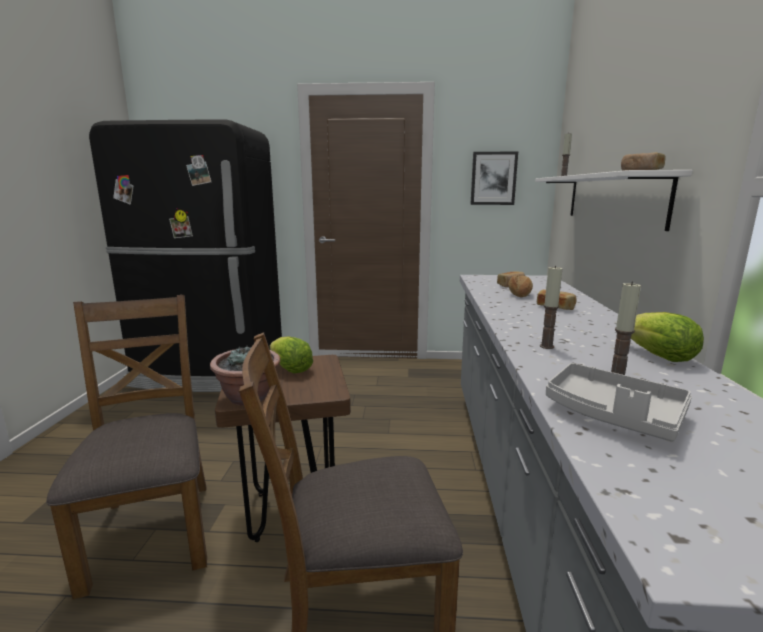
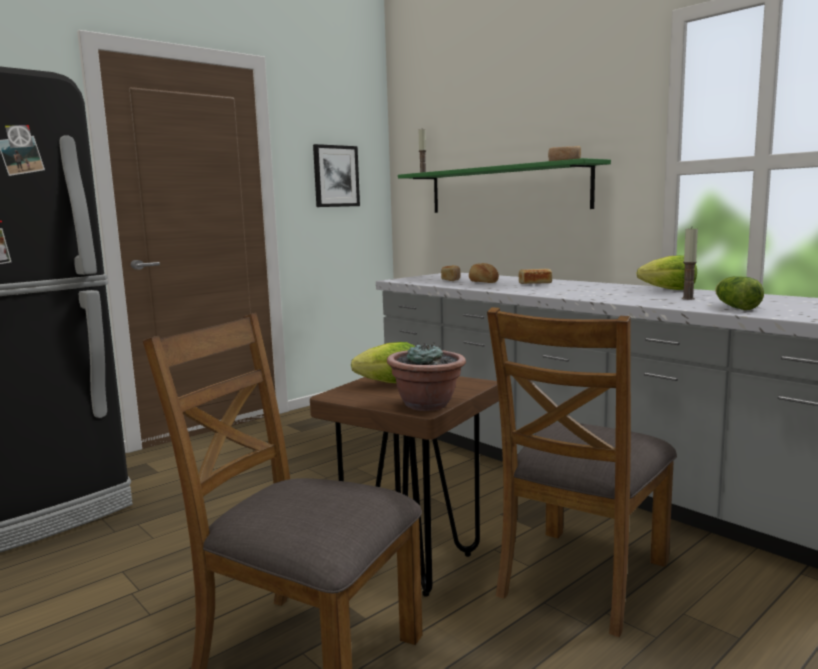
camera: 45 degrees left, 5 degrees down
(546, 346) = (612, 297): candle -> none
(612, 198) = (506, 189): white shelf -> green shelf
(612, 415) = (735, 307): grey tray -> lettuce

